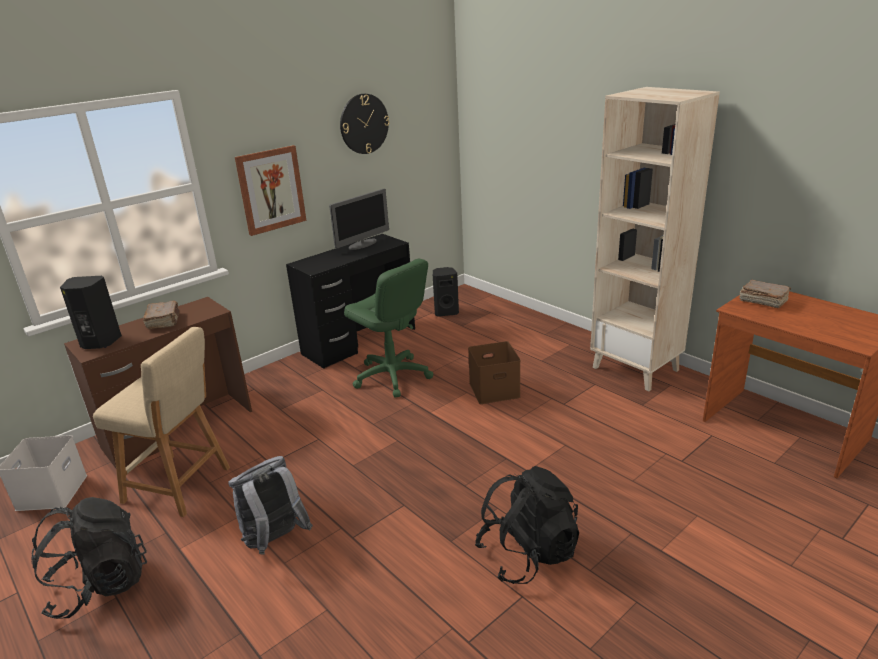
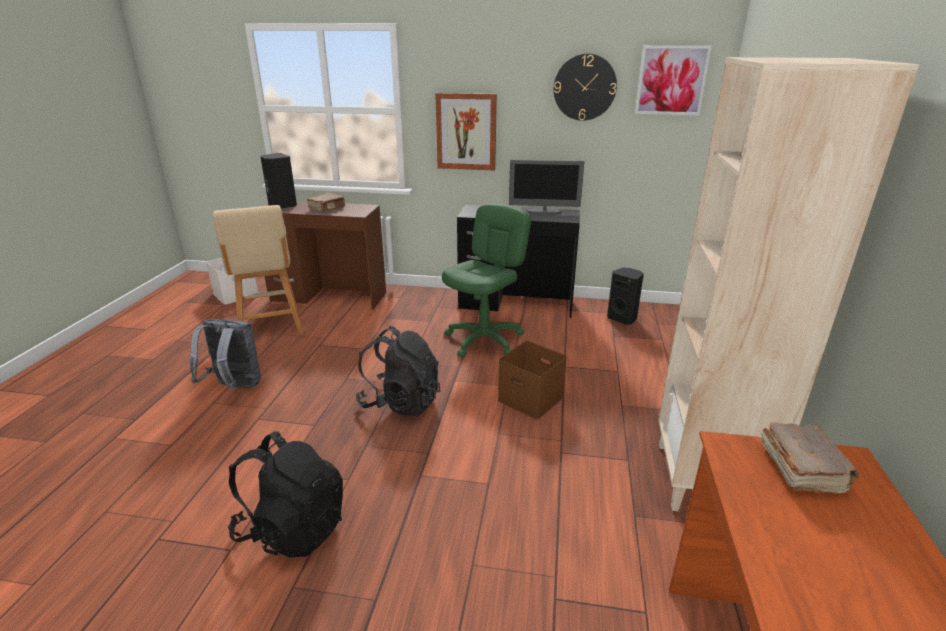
camera: 50 degrees right, 0 degrees up
(99, 585) = (161, 349): black backpack -> black backpack (400, 402)
(392, 376) = (484, 340): green office chair -> green office chair turned 150 degrees counterclockwise
(421, 106) = (671, 80): none -> picture

